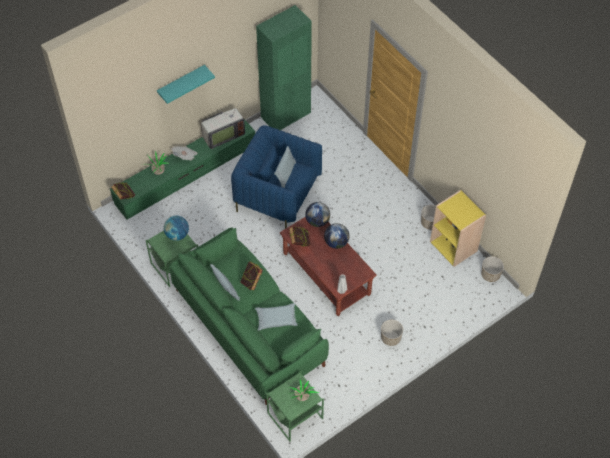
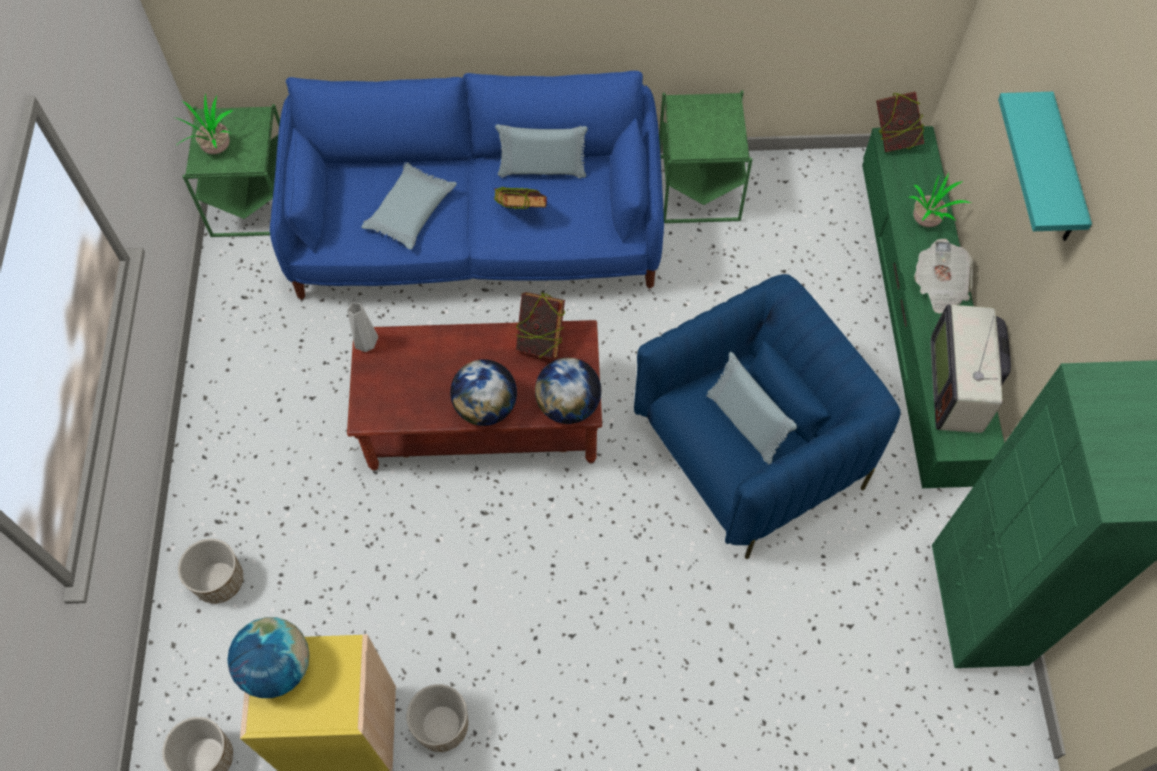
camera: 125 degrees right, 5 degrees up
(177, 234) = (717, 142): globe -> globe (277, 668)
(249, 326) = (477, 231): green sofa -> blue sofa
(390, 338) = (252, 443): planter -> planter (219, 581)

